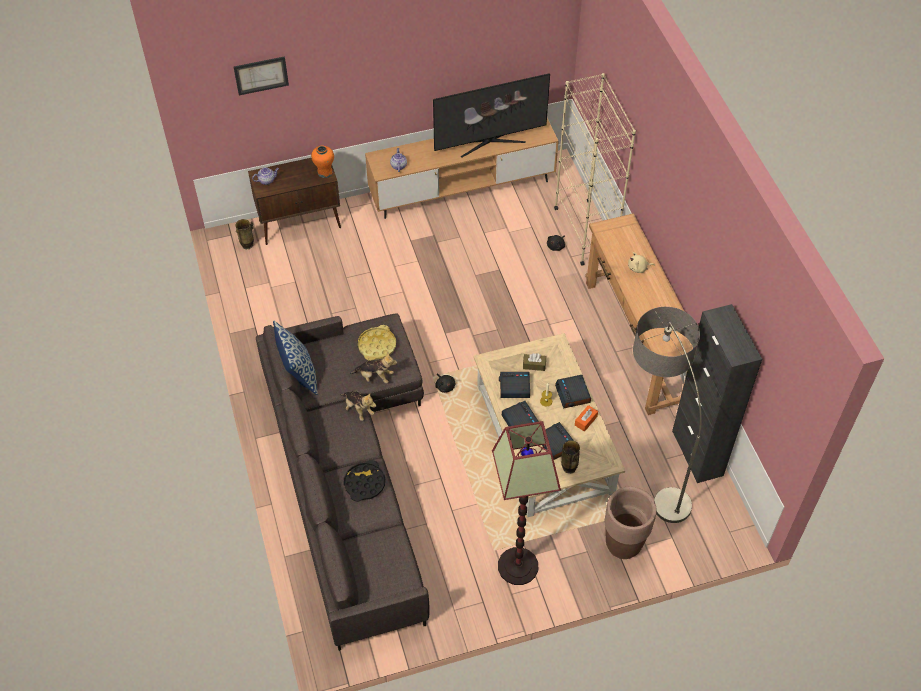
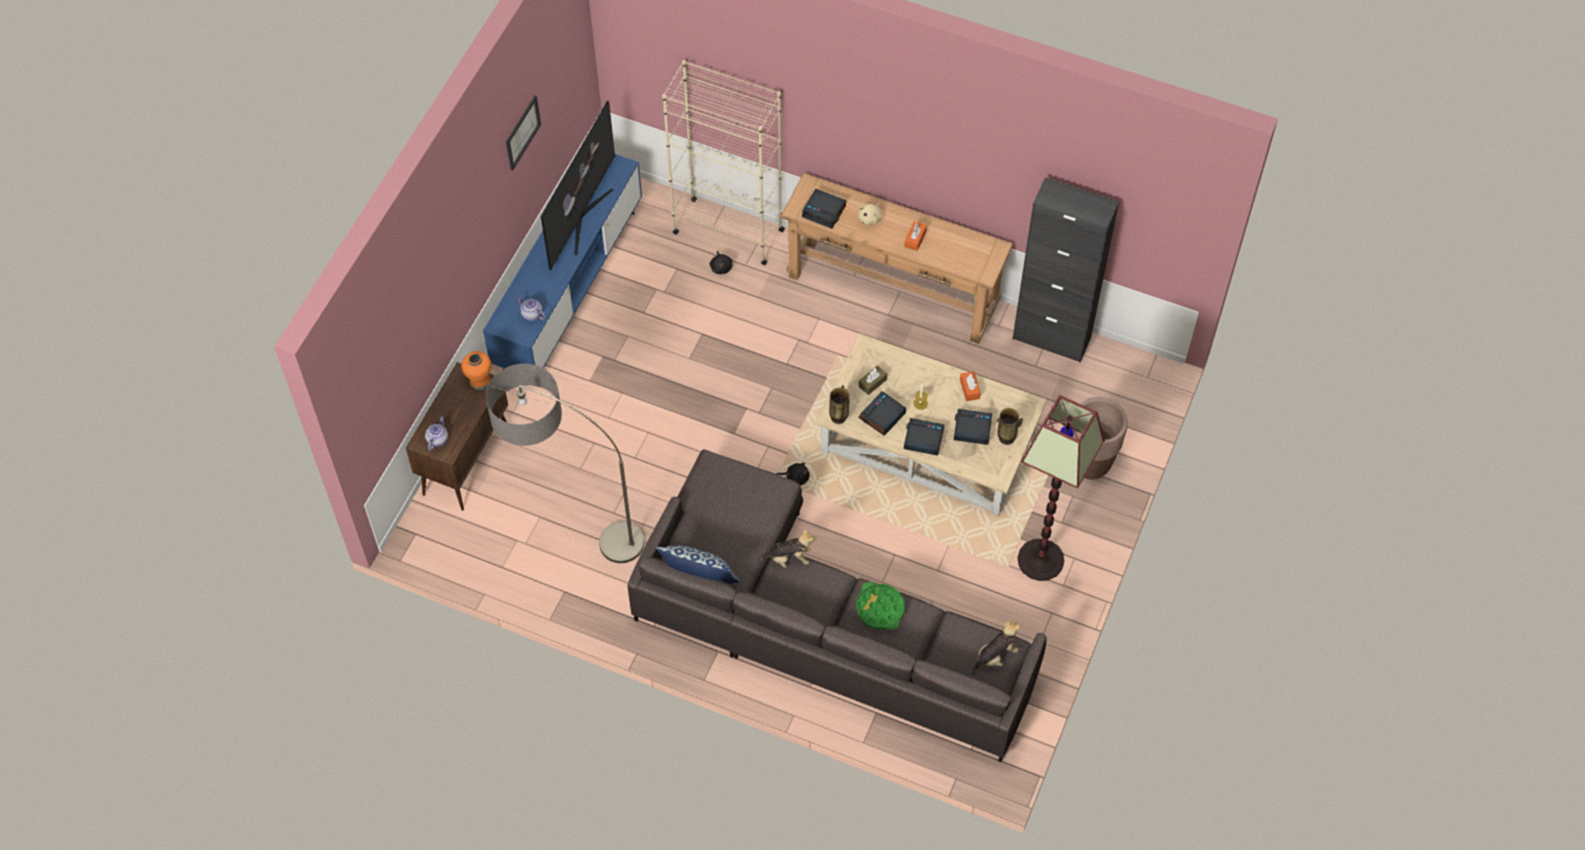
camera: 50 degrees left, 5 degrees up
(247, 245) = (446, 527): vase -> vase (838, 418)
(261, 75) = (396, 330): picture -> picture (522, 132)
(364, 483) = (880, 609): black tray -> green tray
(375, 376) = (765, 518): plush toy -> plush toy (995, 656)
(377, 345) = (731, 491): yellow tray -> none
(462, 190) = (570, 291): brown tv stand -> blue tv stand
(573, 394) = (933, 377): alarm clock -> alarm clock (824, 211)
(649, 301) = (915, 239): none -> orange tissue box
(651, 468) = (1035, 384): floor lamp -> floor lamp (571, 528)

